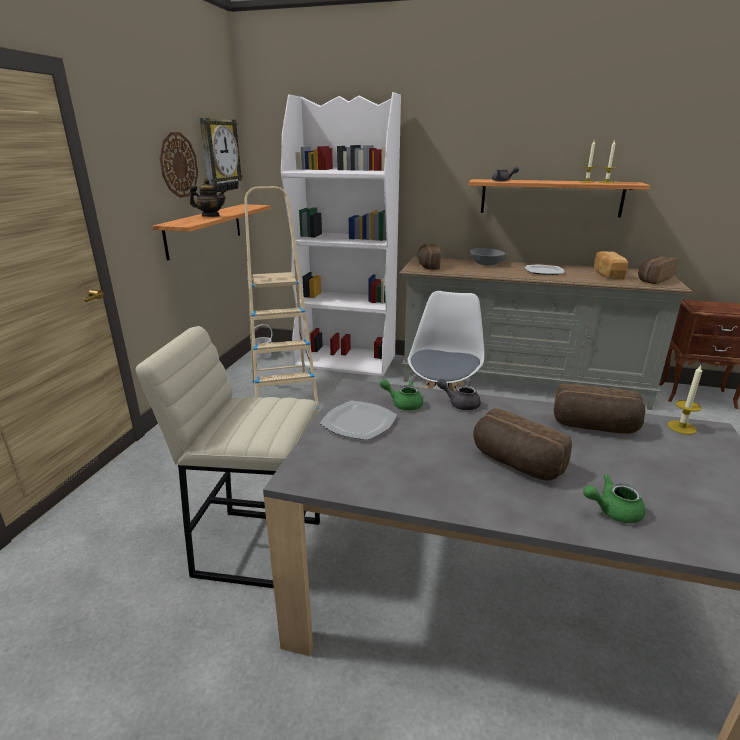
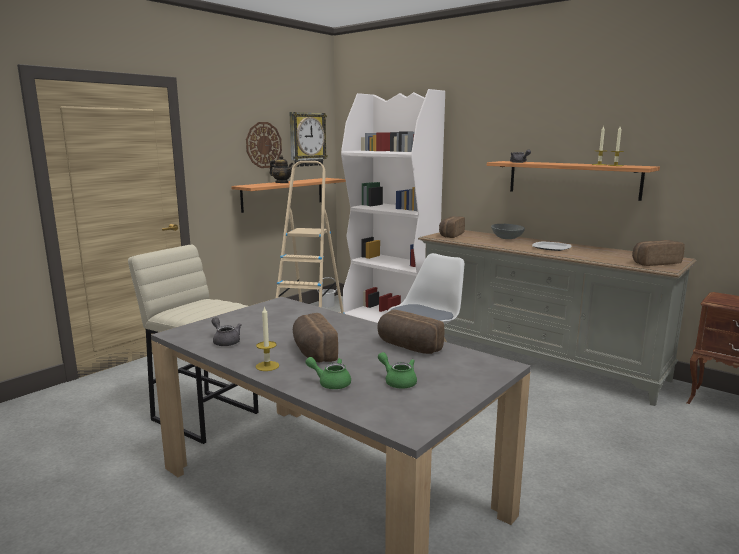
camera: 25 degrees right, 10 degrees down
(359, 422) = (252, 317): plate -> none
(403, 403) = (296, 314): green teapot -> green teapot (398, 381)
(460, 403) = (334, 320): grey teapot -> grey teapot (225, 341)
(607, 274) = (612, 255): bread -> none
(681, 427) = (479, 359): candle -> candle (267, 366)

